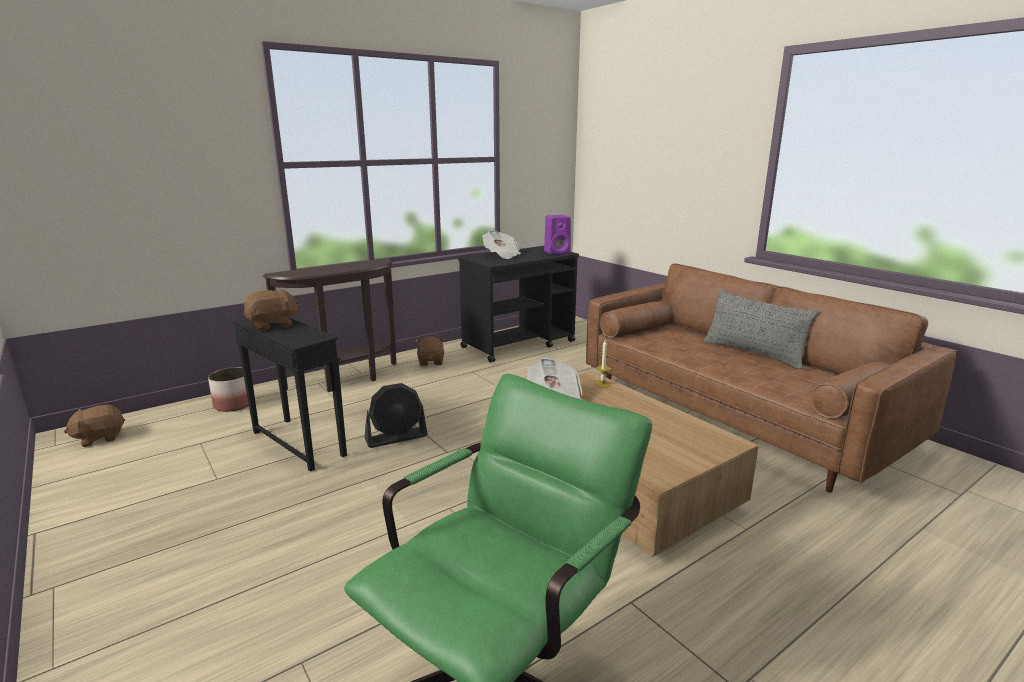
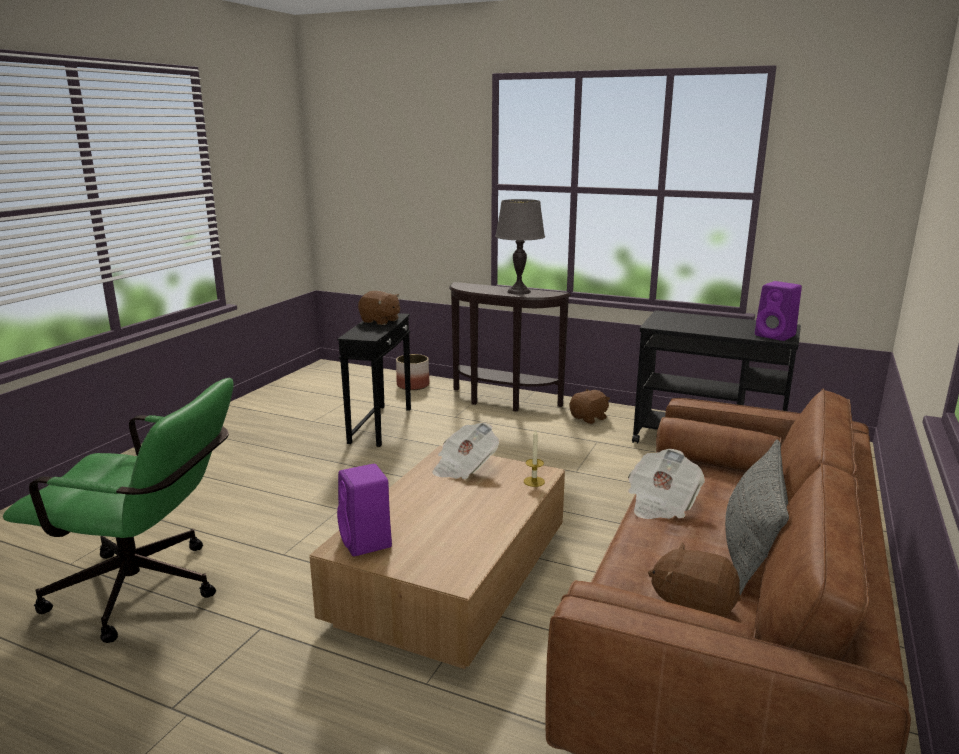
camera: 60 degrees right, 0 degrees up
(100, 438) = (330, 374): brown plush toy -> brown plush toy (693, 608)
(353, 266) = (518, 292): none -> grey table lamp
(396, 438) = (426, 454): black fan -> none
(501, 255) = (701, 320): newspaper -> newspaper (661, 503)
(655, 464) = (367, 542): none -> purple speaker

